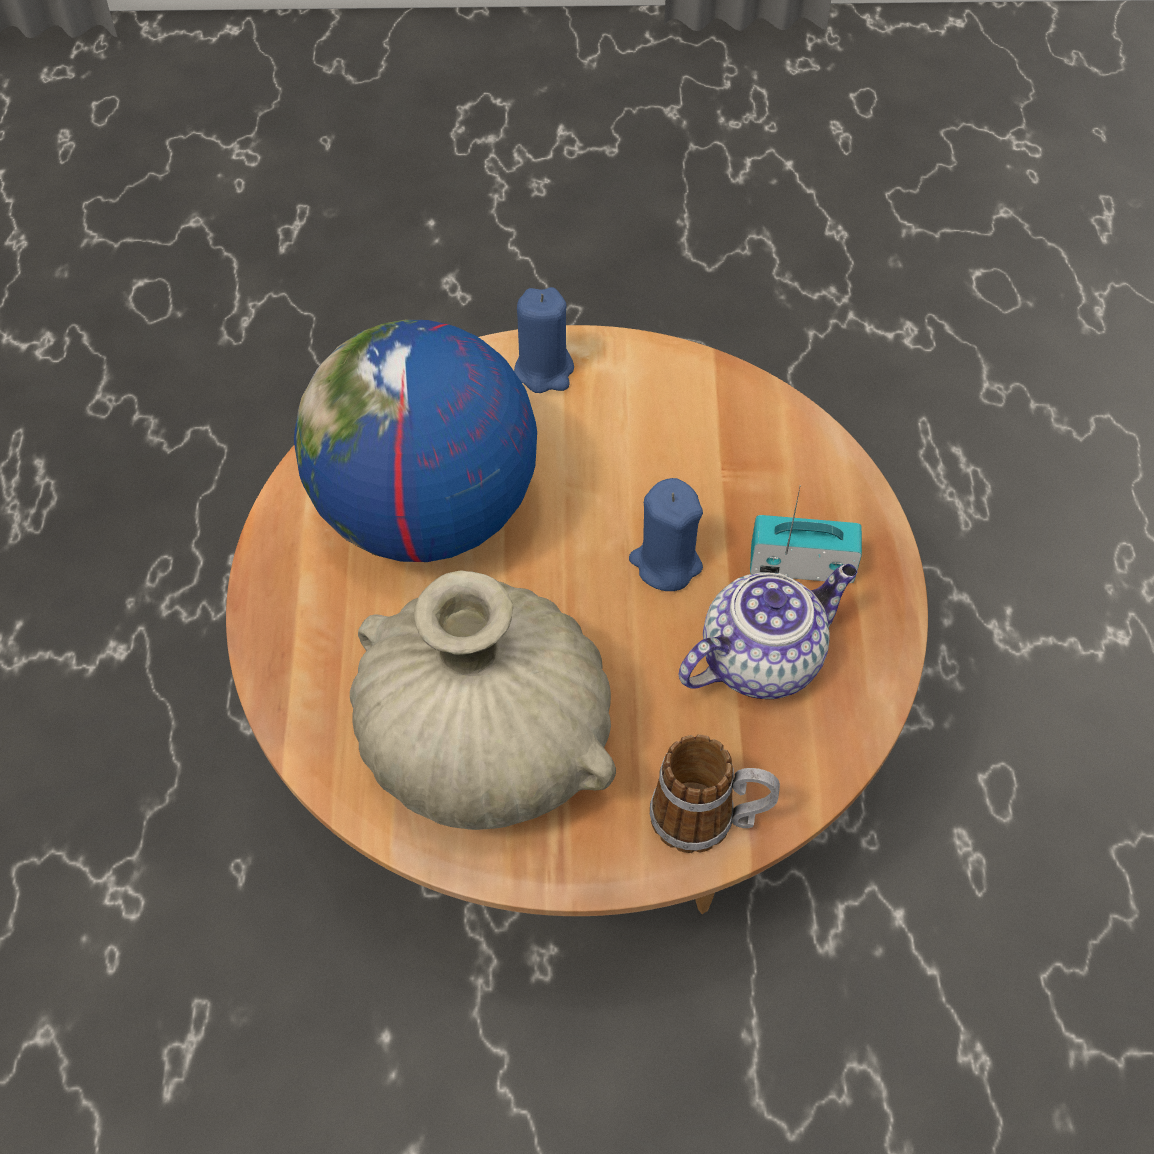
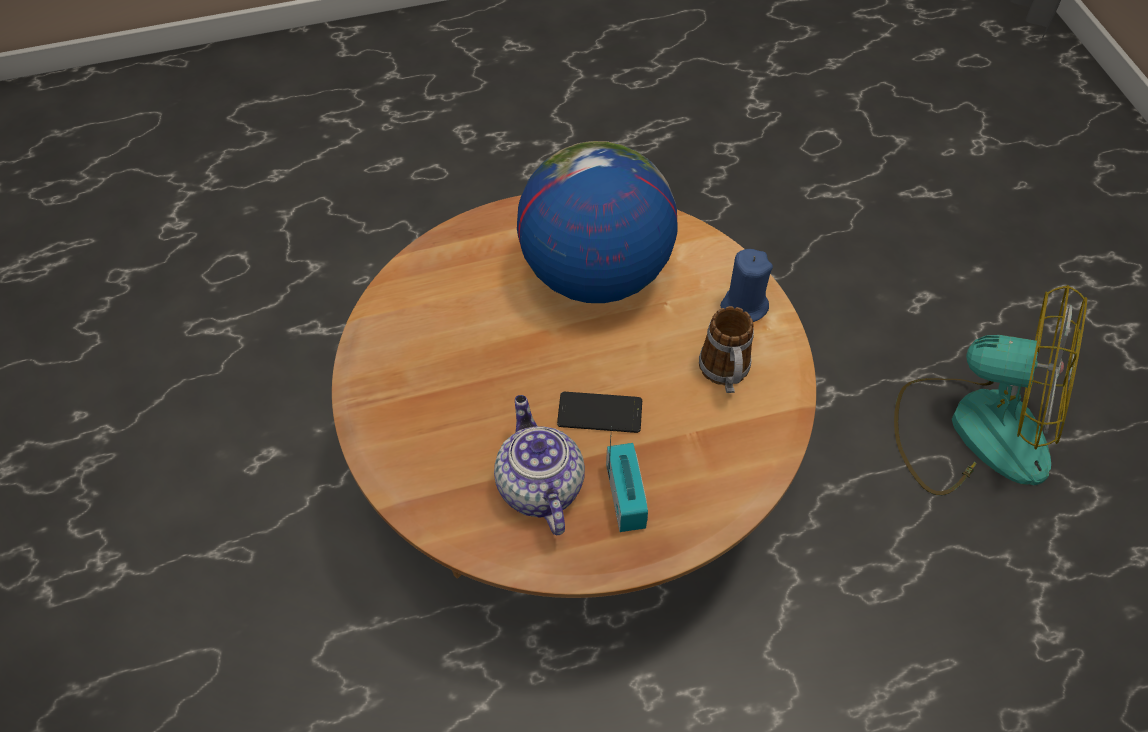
camera: 75 degrees right, 0 degrees up
(485, 746) = (431, 346): beige vase -> none
(647, 303) = (974, 428): none -> fan
(665, 563) = (600, 413): blue candle -> phone
(709, 819) = (406, 476): mug -> mug (725, 375)
(762, 658) = (538, 486): teapot -> teapot turned 150 degrees counterclockwise

